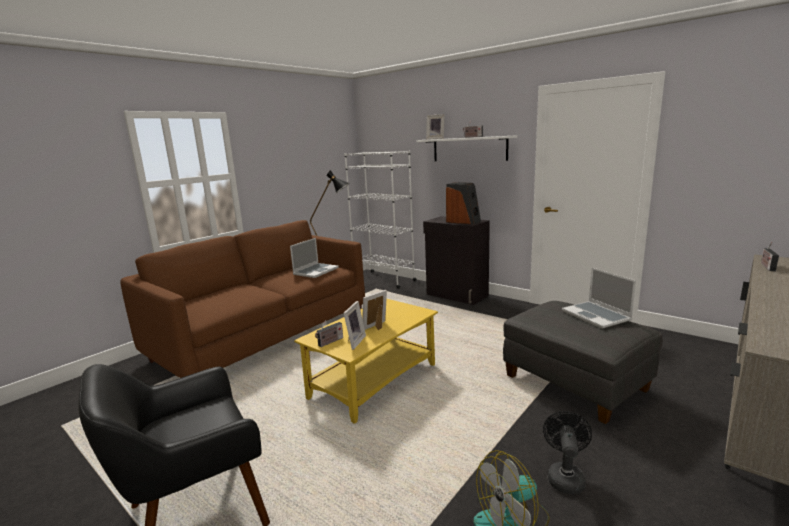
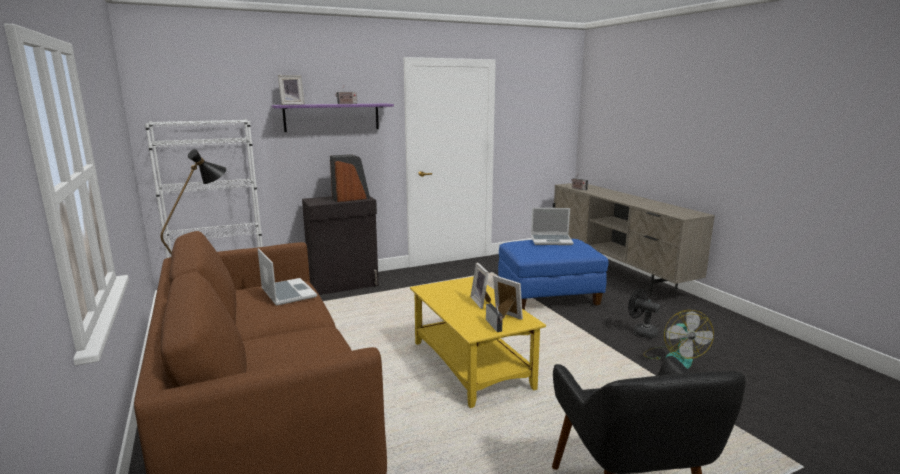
camera: 65 degrees left, 0 degrees up
(469, 149) = (332, 117): white shelf -> purple shelf
(576, 384) = (549, 296): grey ottoman -> blue ottoman

